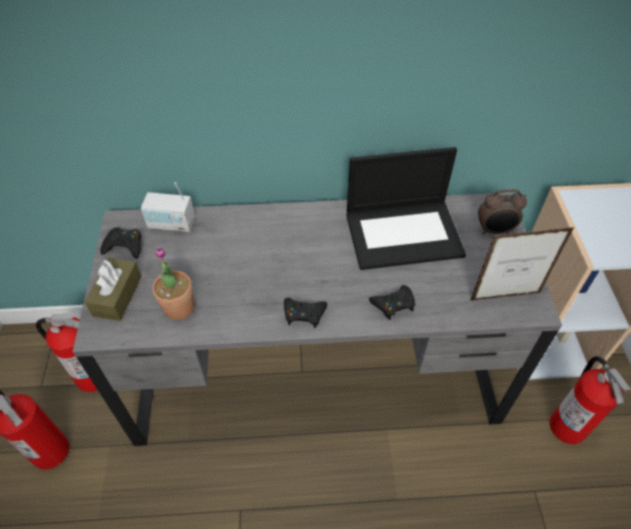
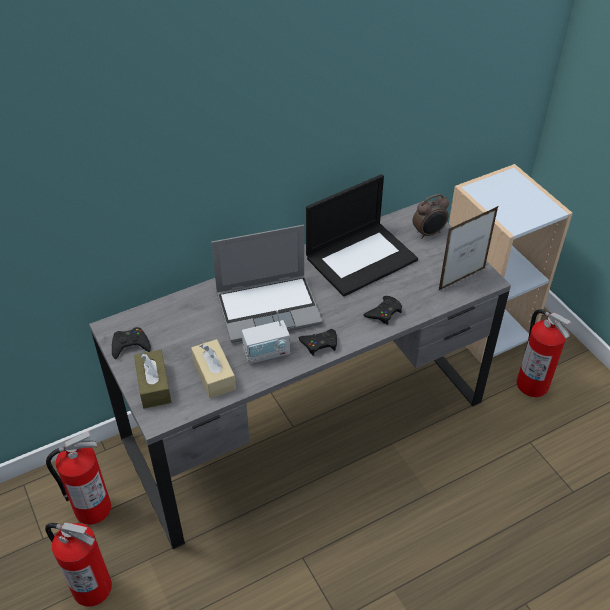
camera: 25 degrees left, 5 degrees down
(172, 224) = (160, 314): radio -> radio (267, 353)
(179, 307) = (214, 375): potted plant -> beige tissue box
(277, 255) = (269, 308): none -> laptop

